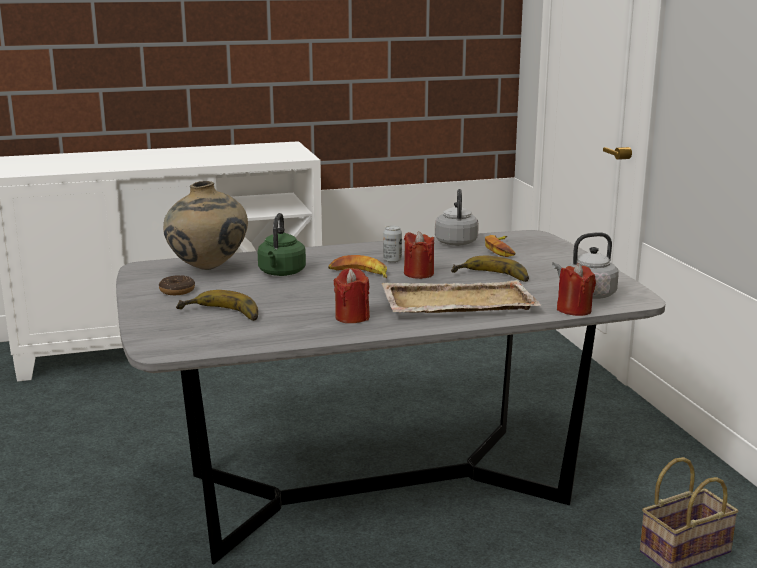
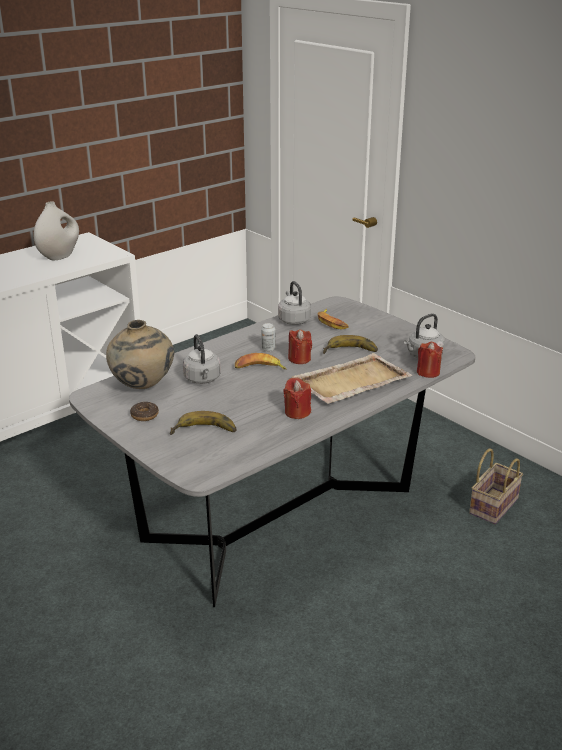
camera: 25 degrees left, 10 degrees up
(242, 153) = (59, 256): none -> white vase
(281, 273) = (202, 379): green kettle -> grey kettle

